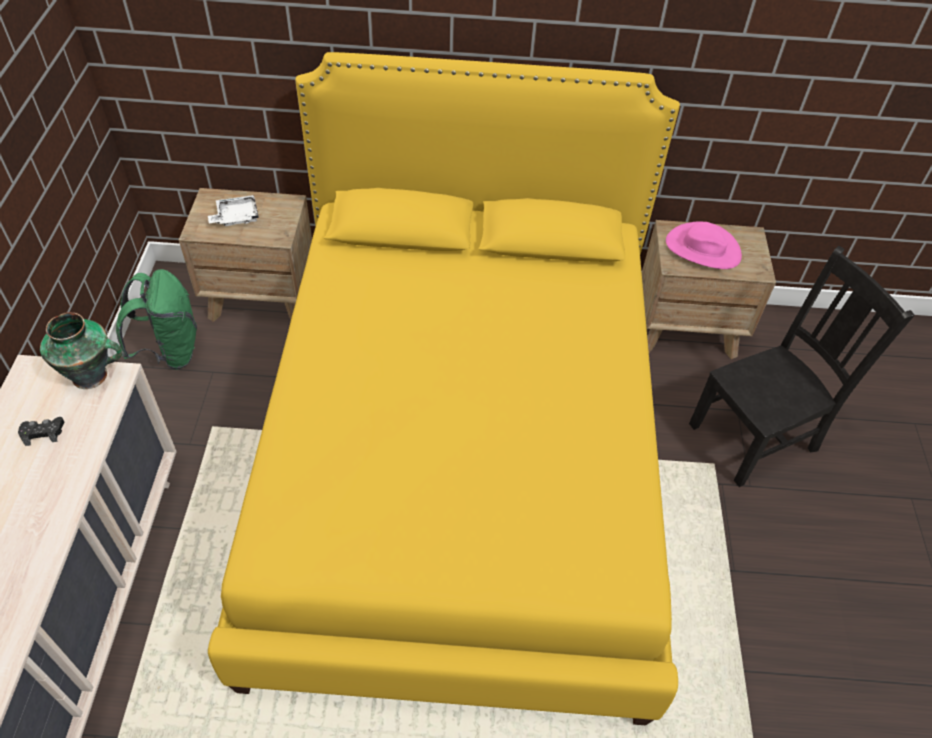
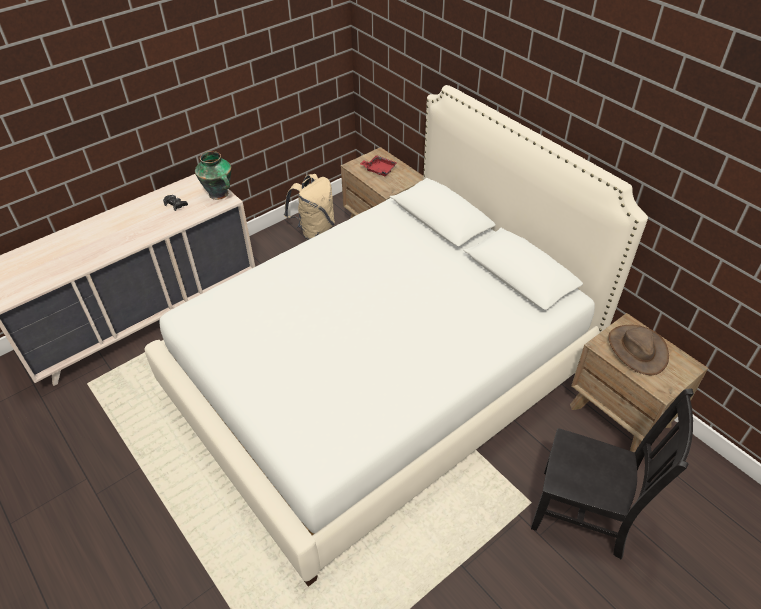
camera: 50 degrees right, 5 degrees down
(170, 351) = (314, 229): green backpack -> beige backpack
(236, 217) = (379, 169): white tray -> red tray
(461, 463) = (382, 380): yellow bed -> white bed
(702, 249) = (637, 350): pink hat -> brown hat

